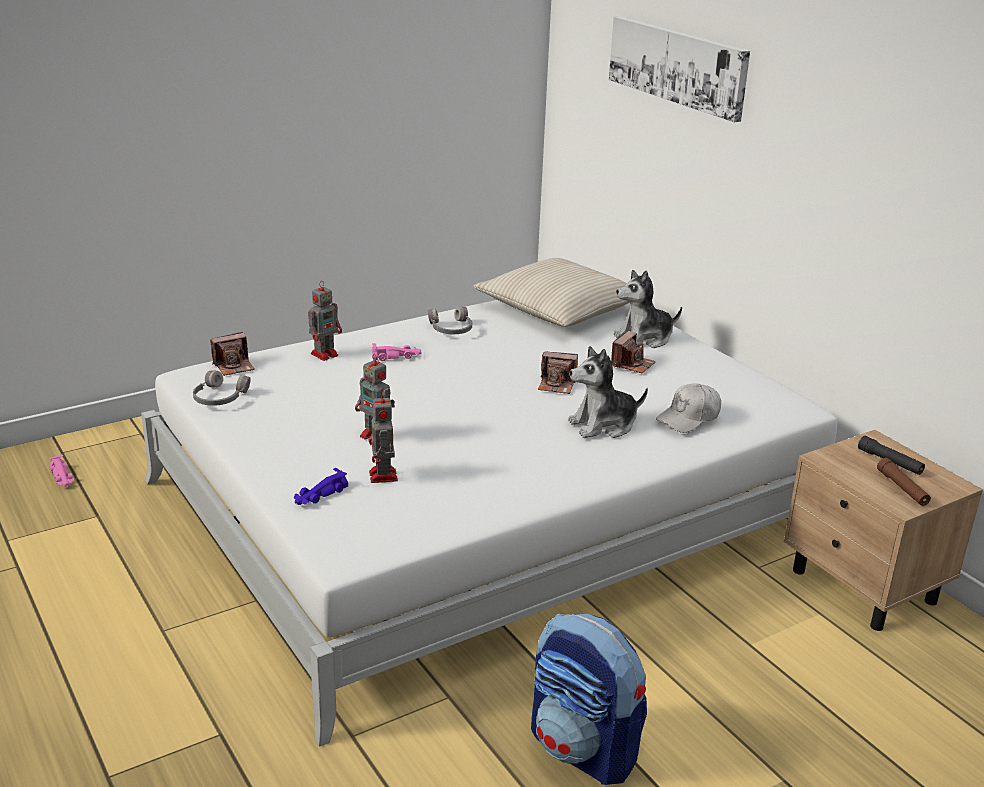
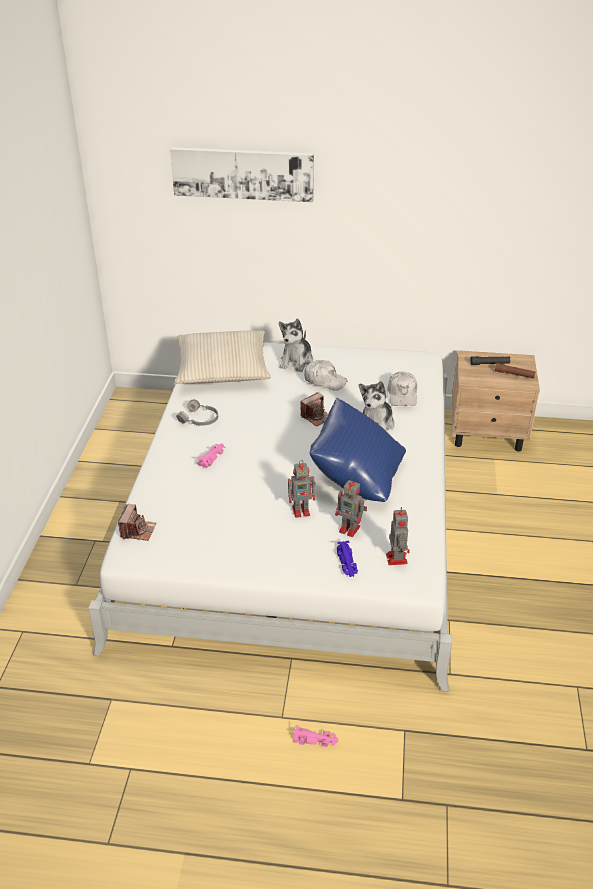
camera: 50 degrees left, 10 degrees up
(62, 477) = (35, 700): pink toy car -> pink toy car (316, 740)
(219, 398) = (177, 555): grey headphones -> none
(325, 354) = (169, 483): toy robot -> toy robot (396, 558)
(484, 449) = (356, 478): none -> blue pillow
(584, 749) = (526, 592): backpack -> none
(632, 364) = (325, 381): camera -> white cap

